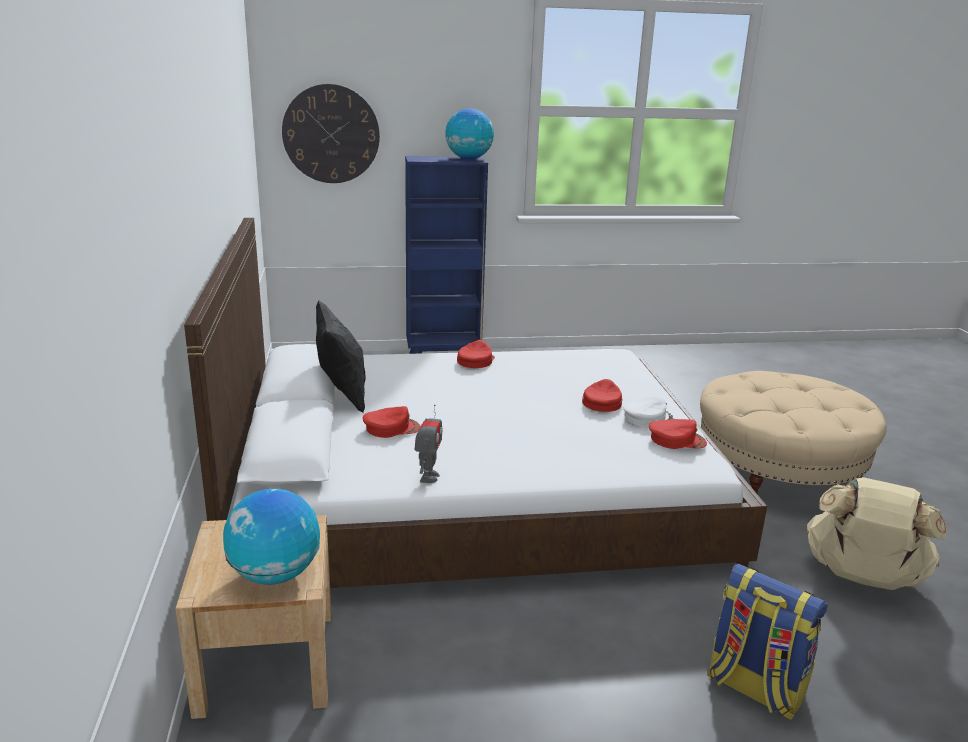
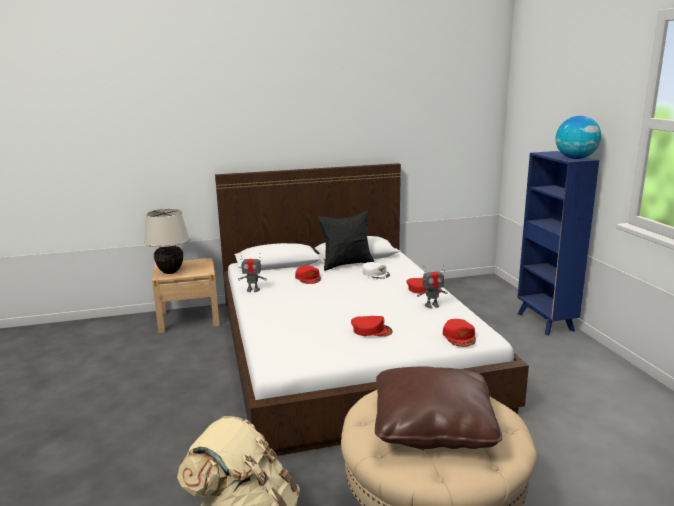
camera: 85 degrees right, 5 degrees down
(274, 574) = (170, 272): globe -> beige table lamp
(331, 134) = (532, 129): wall clock -> none
(530, 364) = (432, 305): none -> toy robot
(647, 417) = (350, 346): white cap -> white cap (376, 274)
(676, 440) = (311, 354): red cap -> red cap (459, 336)
(754, 688) = (134, 448): backpack -> none
(800, 399) = (432, 426): none -> brown pillow

